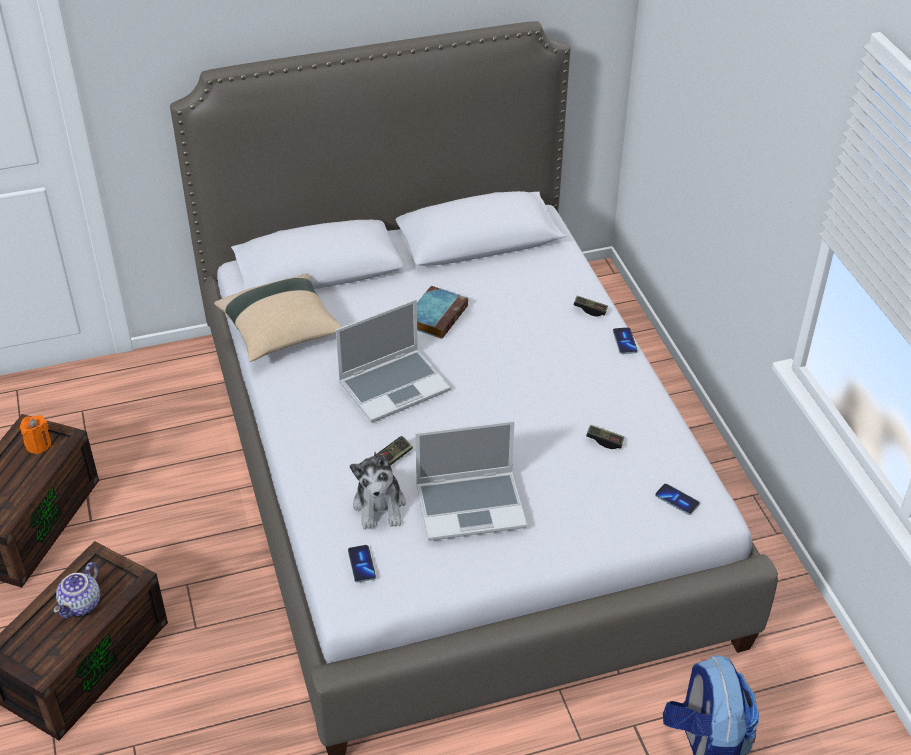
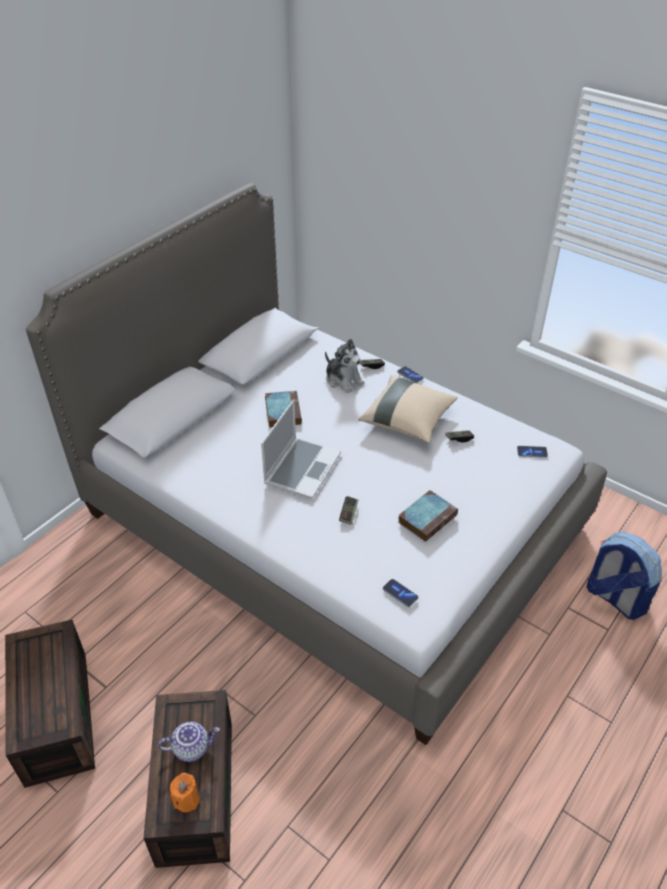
camera: 35 degrees left, 0 degrees up
(38, 445) = (41, 650): orange candle -> orange candle (186, 799)
(81, 605) = (191, 747): teapot -> teapot turned 90 degrees counterclockwise
(281, 332) = (188, 471): beige pillow -> beige pillow (407, 420)
(380, 506) = (372, 549): plush toy -> plush toy (343, 380)
(471, 506) = (427, 518): laptop -> book

